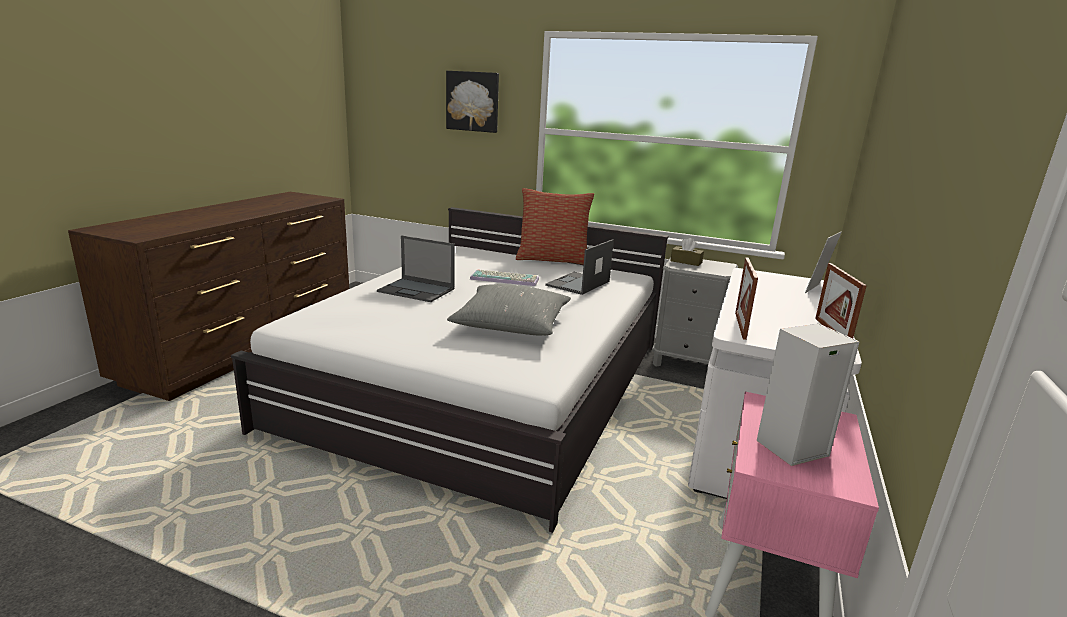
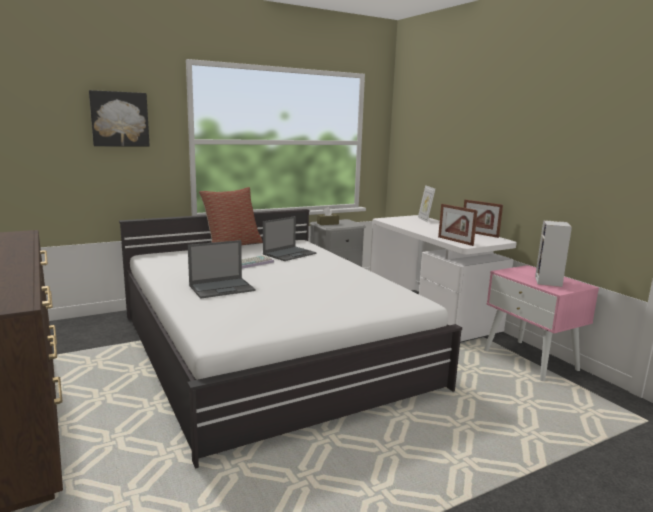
camera: 50 degrees left, 5 degrees down
(511, 324) = (330, 285): grey pillow -> none
(578, 283) = (290, 254): laptop -> laptop turned 120 degrees counterclockwise

